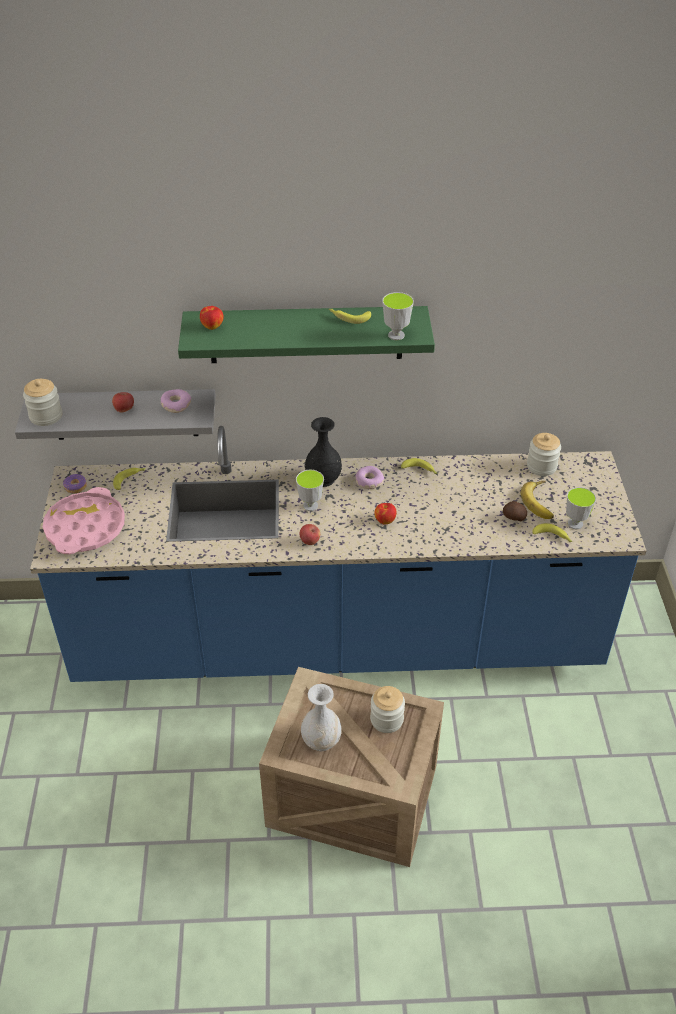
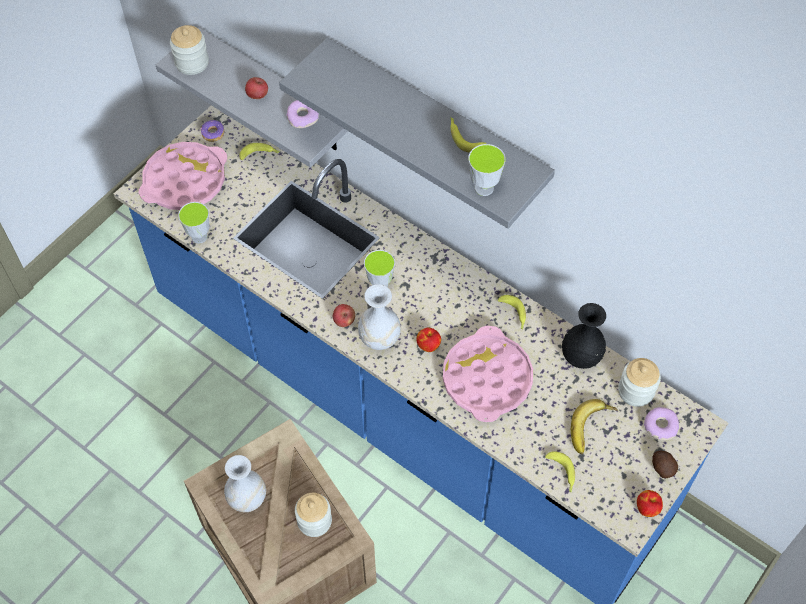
camera: 40 degrees right, 15 degrees up
(212, 326) = (333, 72): apple -> apple (647, 508)
(306, 334) = (436, 124): green shelf -> grey shelf
(323, 479) = (418, 264): black vase -> black vase (580, 357)
(346, 537) = (379, 338): none -> white vase
(369, 481) = (455, 294): donut -> donut (660, 426)
(445, 515) = (487, 379): none -> pink tray
(513, 518) = (547, 426): potato -> potato (662, 467)
(575, 524) = (599, 475): cup -> cup (199, 236)

